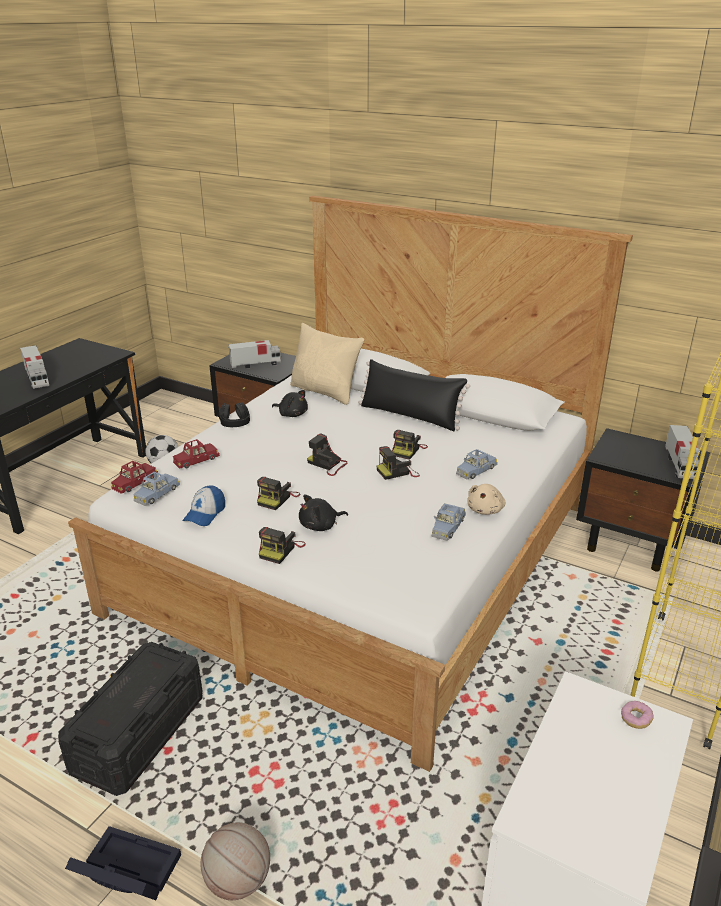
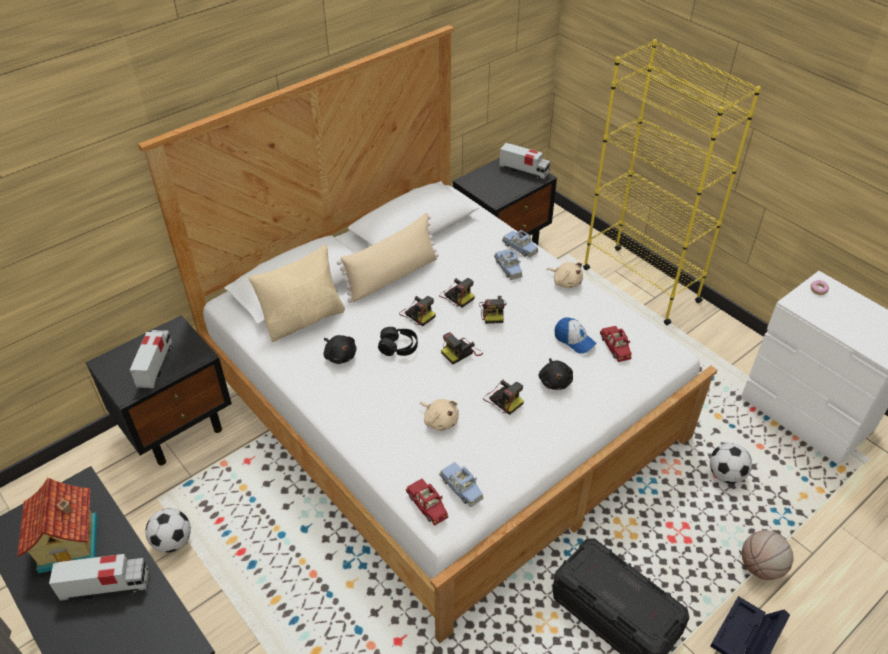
camera: 70 degrees left, 15 degrees up
(70, 362) = (71, 543): none -> toy house
(196, 460) = (405, 447): red toy car -> red toy car (615, 347)
(205, 514) = (508, 455): cap -> cap (574, 340)
(233, 470) = (440, 420): none -> beige plush toy
(235, 422) = (332, 403): black headphones -> black headphones (398, 347)
(281, 550) = (582, 413): camera -> camera (417, 314)
(292, 414) = (340, 355): black plush toy -> black plush toy turned 90 degrees clockwise
(381, 821) = (726, 475): none -> football
(410, 416) = (392, 276): black pillow -> beige pillow
(447, 527) = (583, 309): blue toy car -> blue toy car (520, 247)

